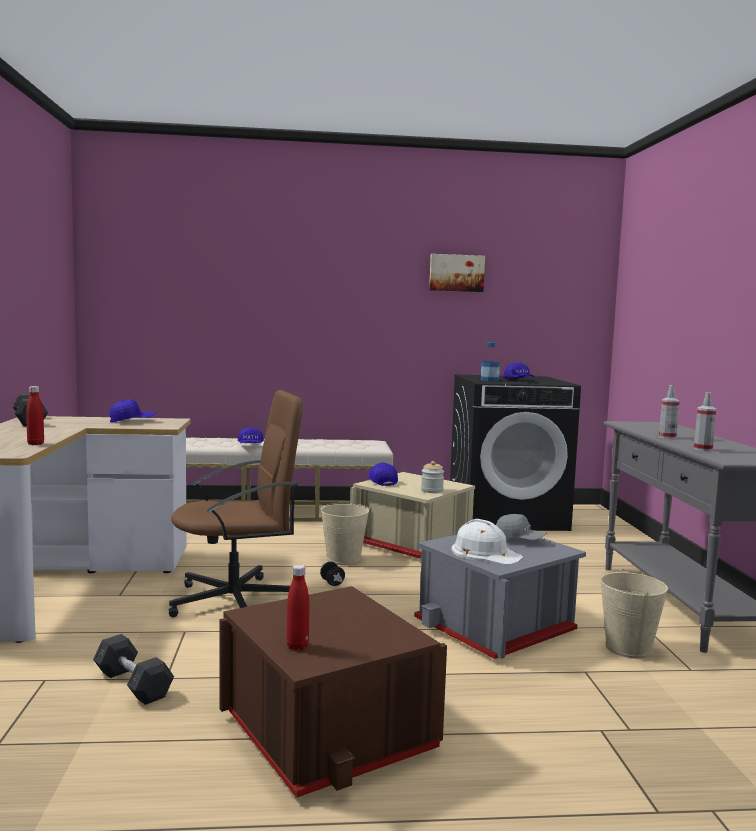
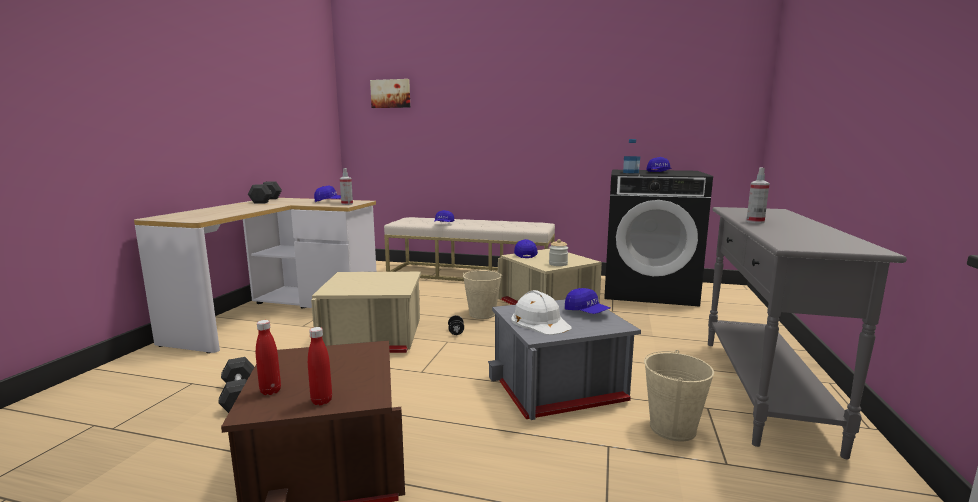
camera: 20 degrees right, 5 degrees up
(35, 444) = (229, 214): red bottle -> red bottle (321, 401)
(236, 601) = (373, 339): brown office chair -> beige storage box
(456, 273) = (615, 82): picture -> picture (391, 93)
(519, 540) = (586, 312): grey cap -> blue cap
(703, 449) = (777, 234): spray bottle -> spray bottle (347, 204)

